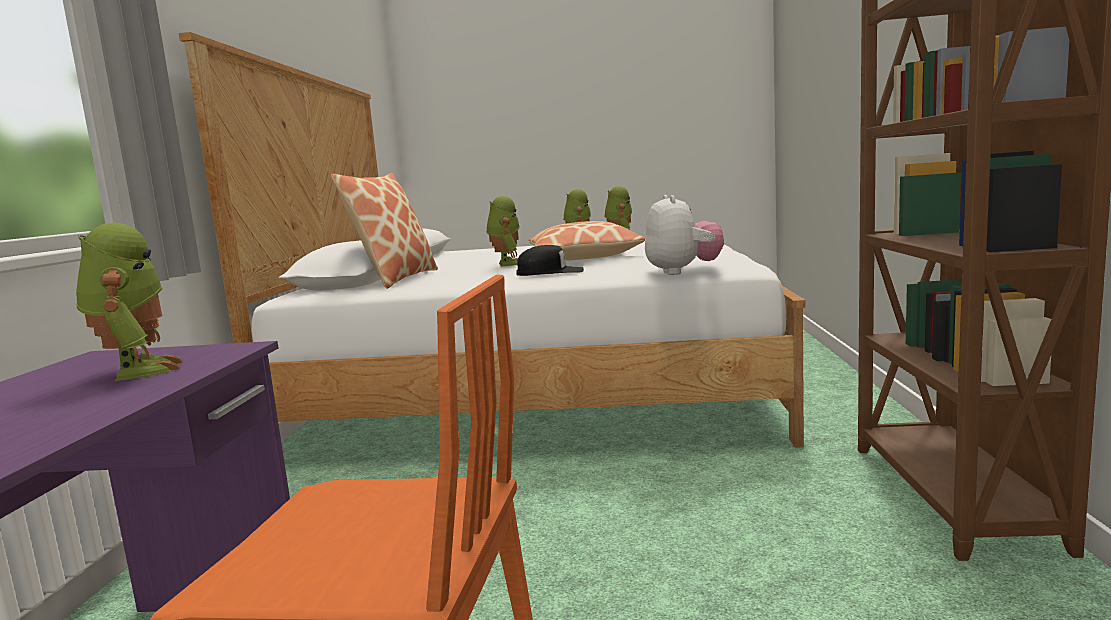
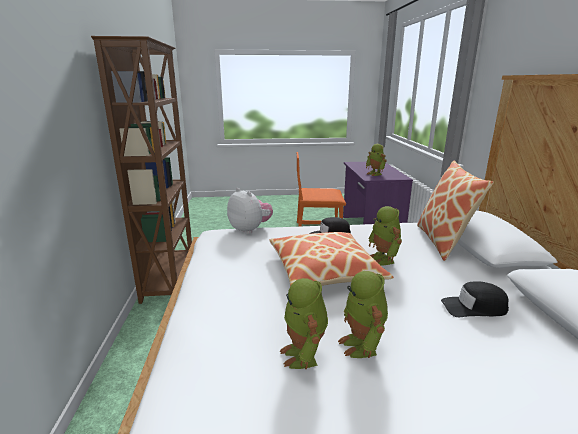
camera: 170 degrees right, 10 degrees up
(472, 257) = (474, 307): none -> black cap
(682, 272) = (250, 230): plush toy -> plush toy turned 150 degrees clockwise

